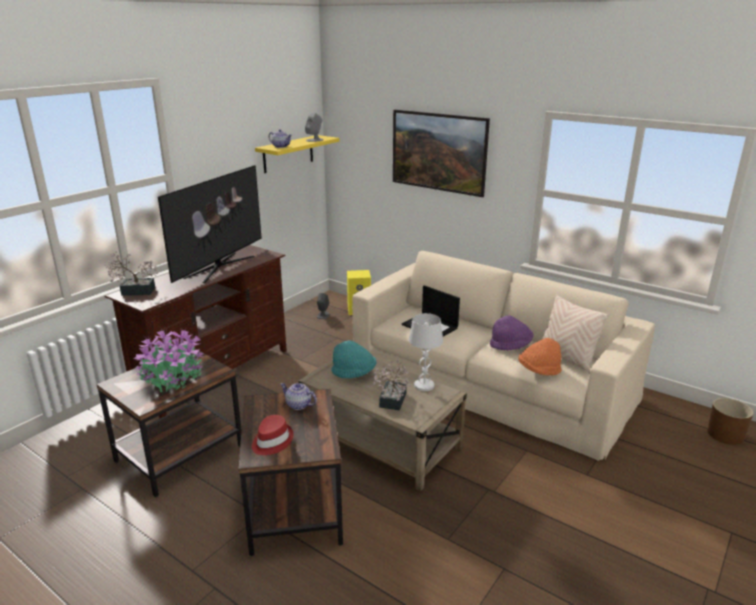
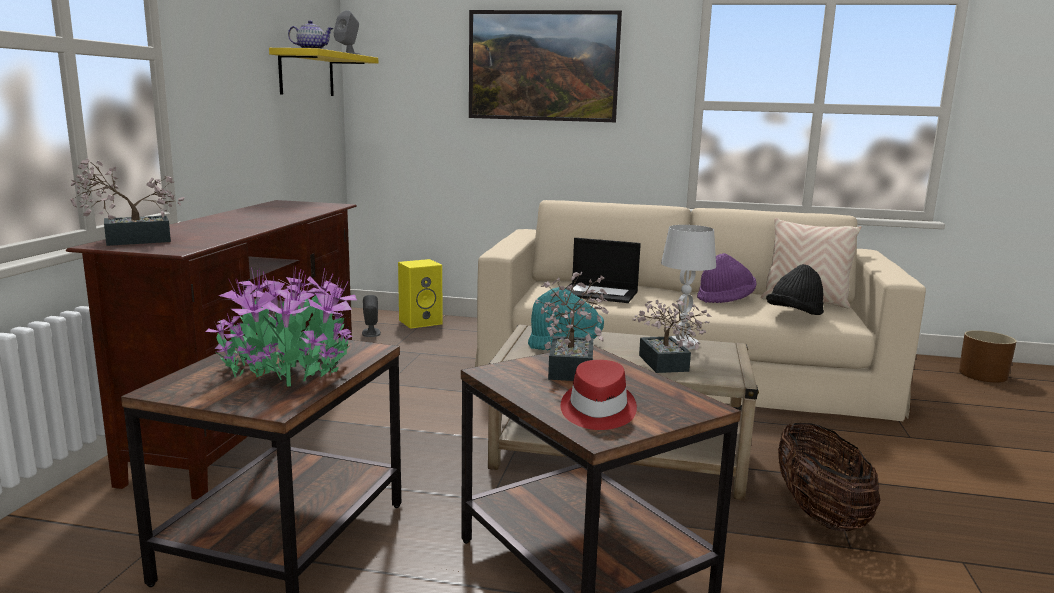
camera: 25 degrees left, 10 degrees down
(219, 267) = (262, 216): television -> none
(298, 405) = (572, 366): teapot -> potted plant
(455, 512) = (819, 513): none -> basket
(538, 371) = (794, 315): orange hat -> black hat

